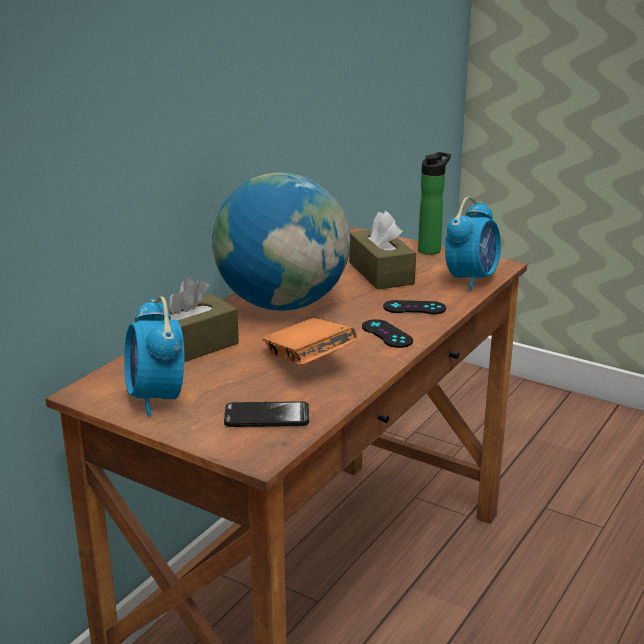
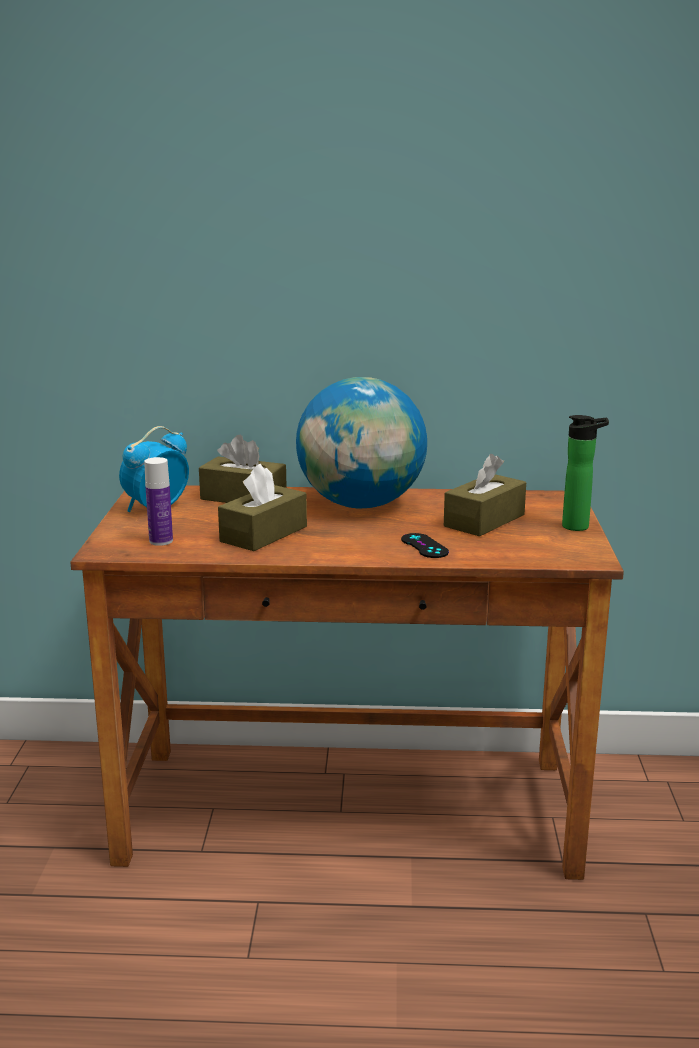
camera: 60 degrees right, 5 degrees down
(267, 416) = (161, 541): phone -> bottle
(308, 362) = (264, 534): orange book -> brown tissue box
(387, 334) = (353, 547): black game controller -> none
(471, 279) = (532, 554): alarm clock -> none

